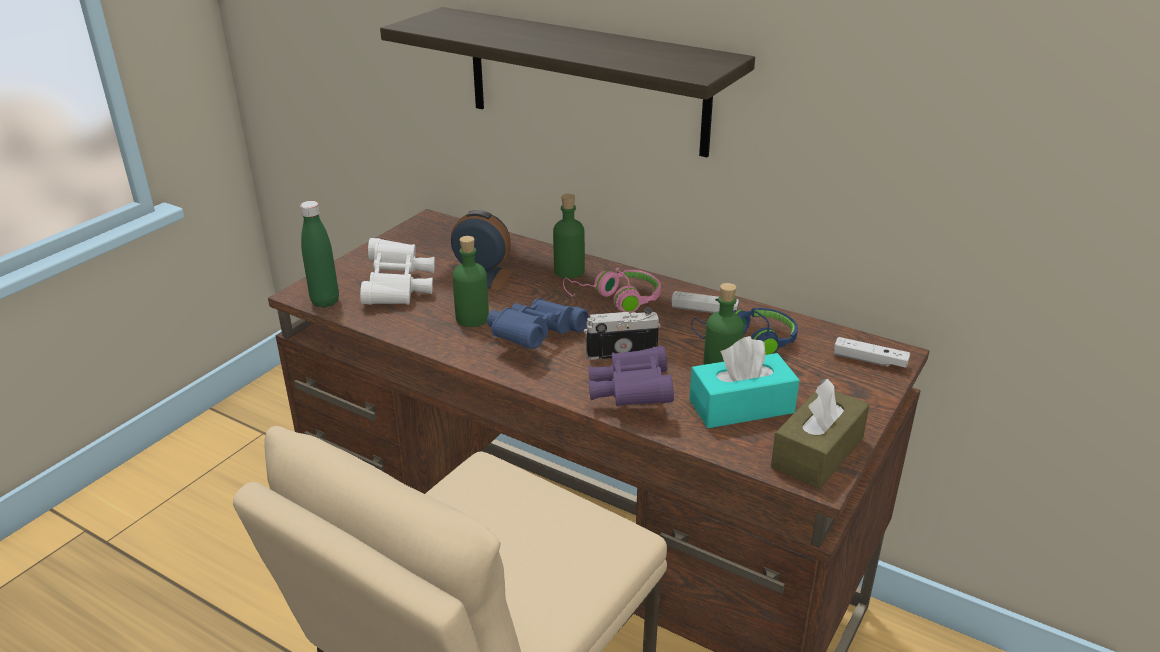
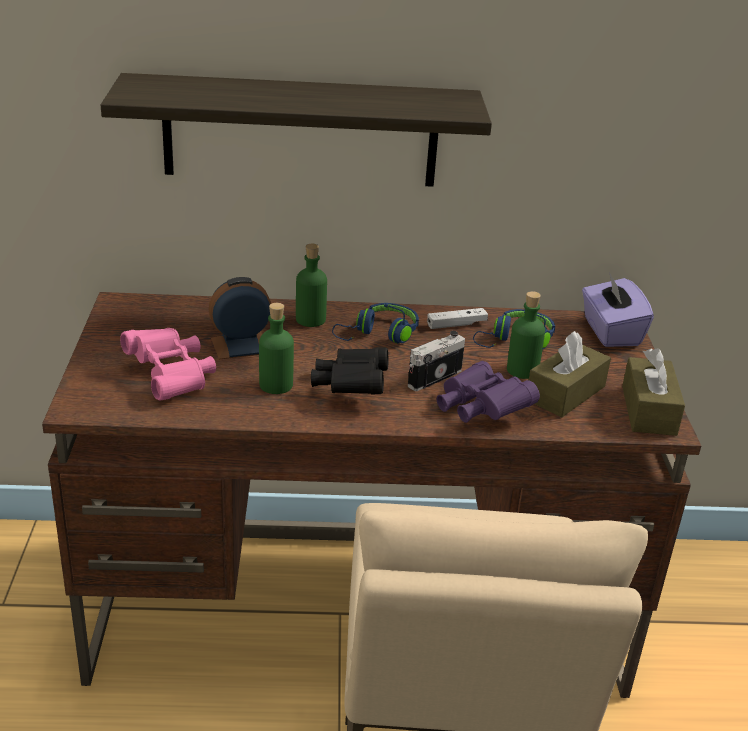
camera: 35 degrees left, 0 degrees up
(325, 302) = (112, 410): green bottle -> none
(399, 288) = (172, 377): white binoculars -> pink binoculars
(534, 338) = (351, 387): blue binoculars -> black binoculars
(616, 300) = (379, 335): pink headphones -> blue headphones
(741, 406) = (565, 393): turquoise tissue box -> brown tissue box
(870, 360) = (610, 332): white game controller -> purple tissue box

